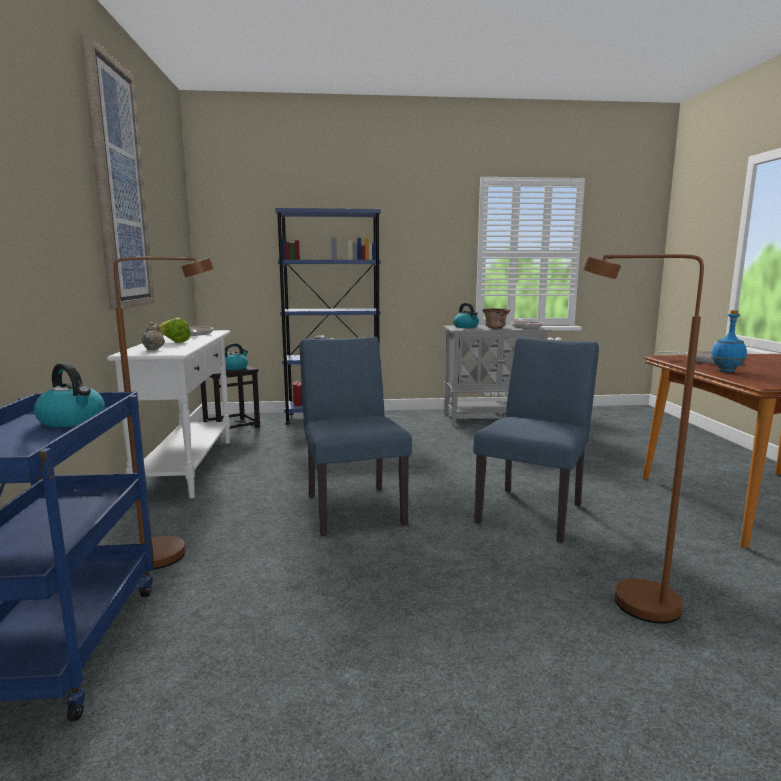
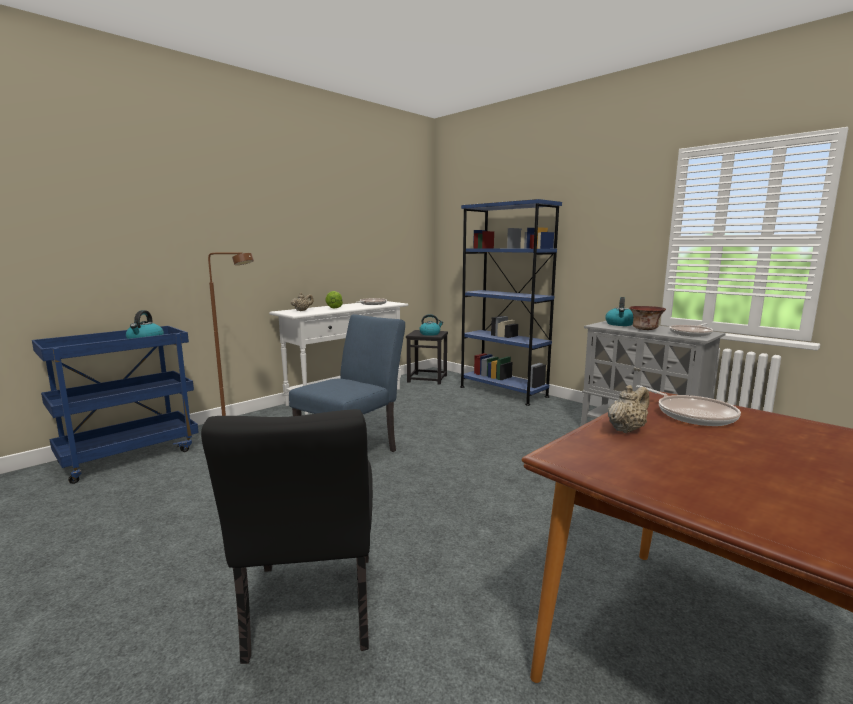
camera: 50 degrees right, 0 degrees up
(118, 187) = (310, 203): picture -> none
(533, 510) = (445, 518): blue chair -> none
(627, 600) = (310, 614): brown floor lamp -> black chair
(725, 371) = (626, 429): blue bottle -> beige teapot

